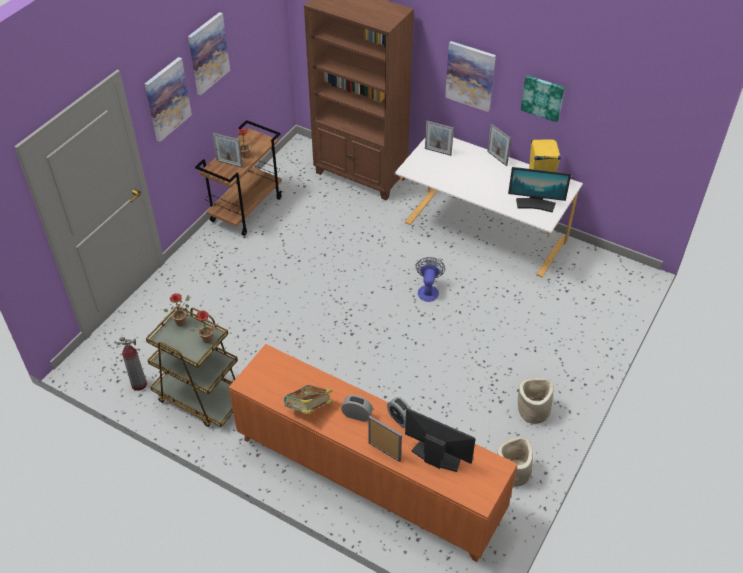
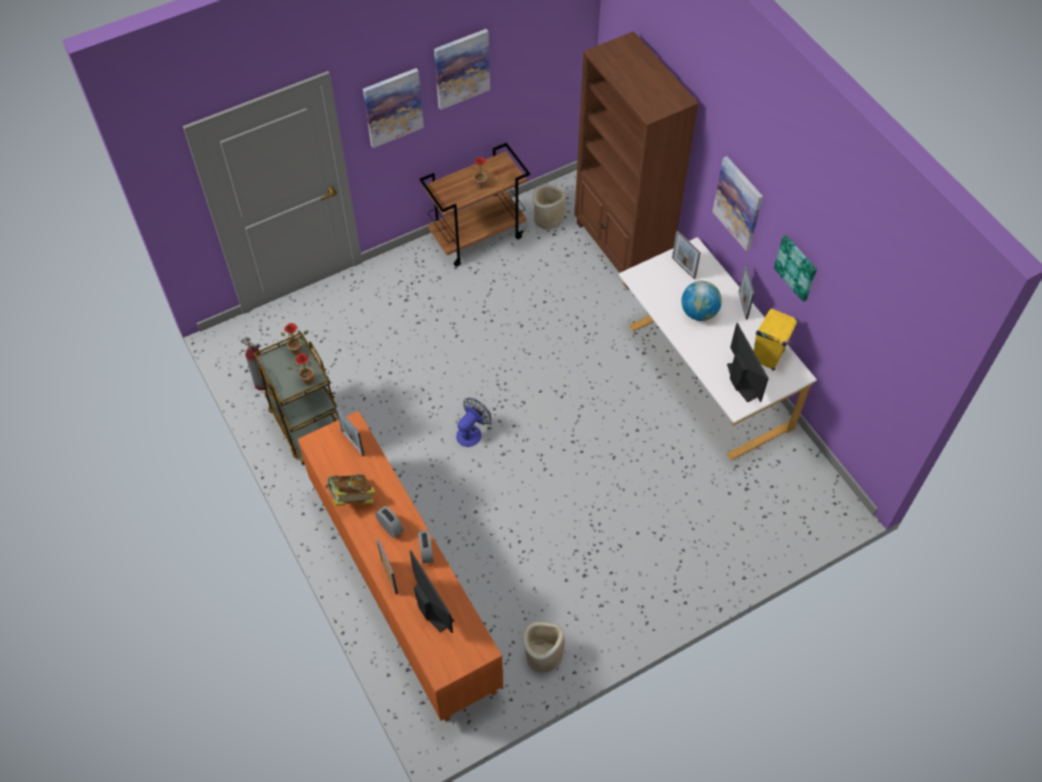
camera: 30 degrees right, 10 degrees up
(229, 163) = (459, 188): picture frame -> picture frame (352, 443)
(428, 290) = (599, 416): fan -> fan (472, 432)
(471, 174) = (699, 312): none -> globe
(533, 411) = (610, 602): beige planter -> beige planter (548, 218)
(535, 204) = (742, 381): monitor -> monitor turned 150 degrees counterclockwise

